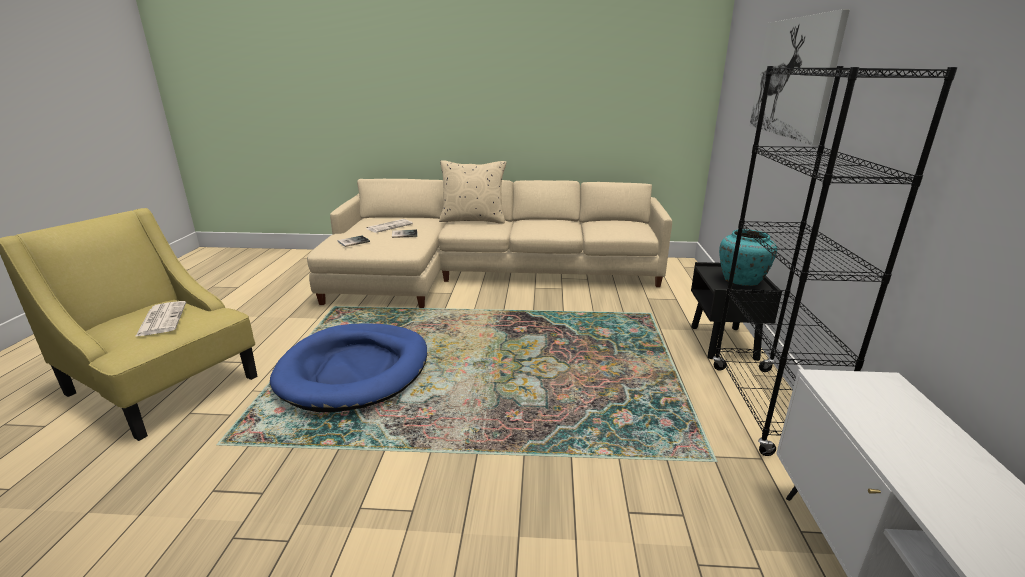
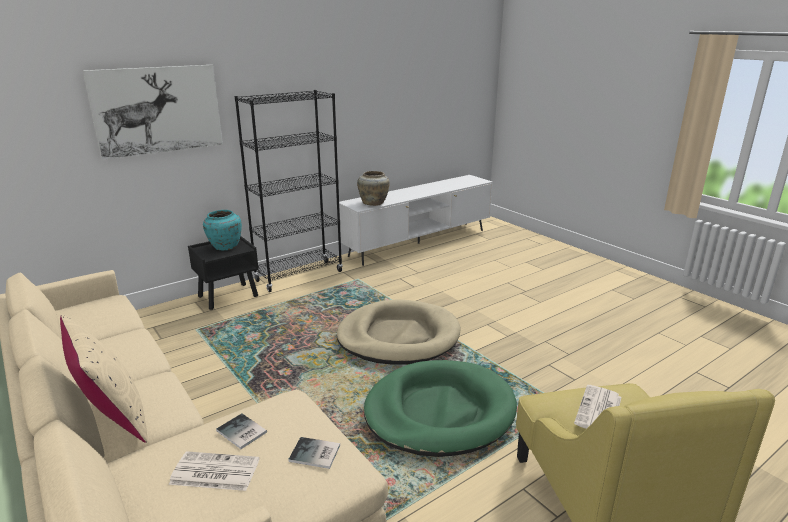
camera: 130 degrees left, 0 degrees up
(355, 370) = (439, 412): blue dog bed -> green dog bed
(493, 409) = (398, 337): none -> beige dog bed
(868, 412) = (374, 203): none -> beige vase

